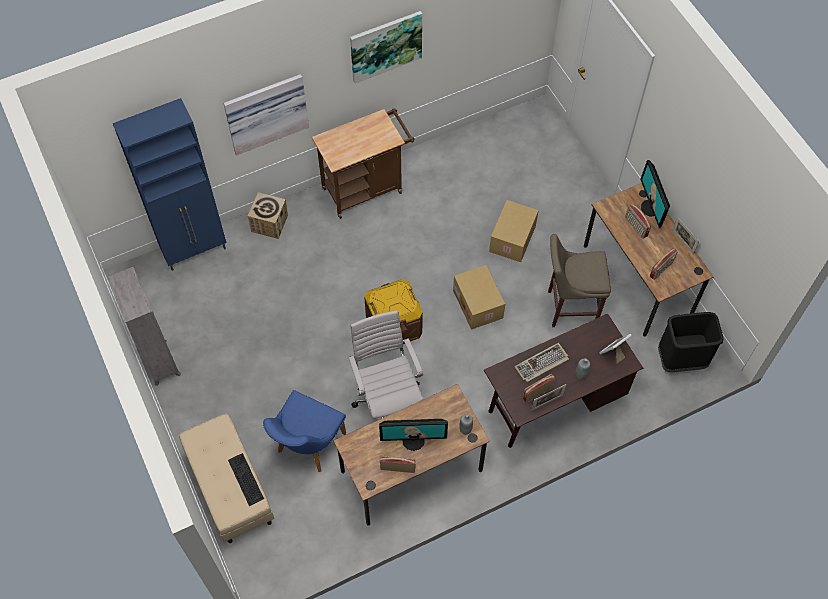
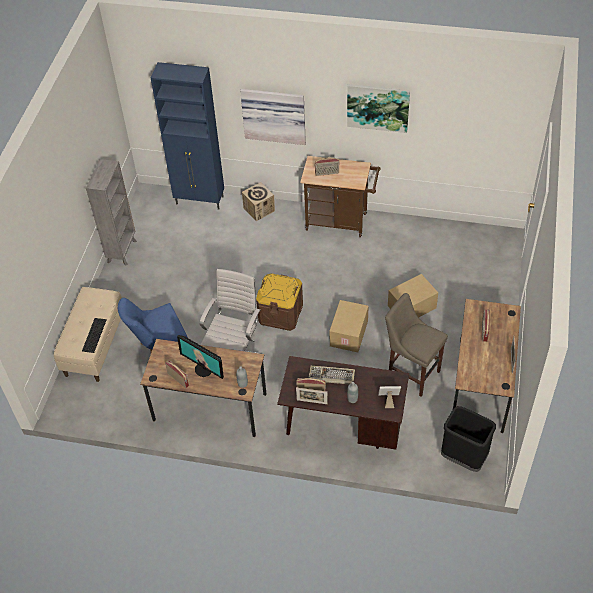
camera: 40 degrees right, 10 degrees down
(650, 208) = (508, 325): monitor -> none
(661, 269) = (477, 369): radio -> radio (327, 173)

